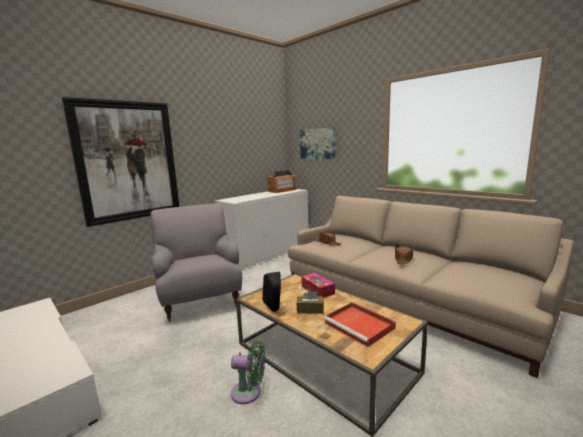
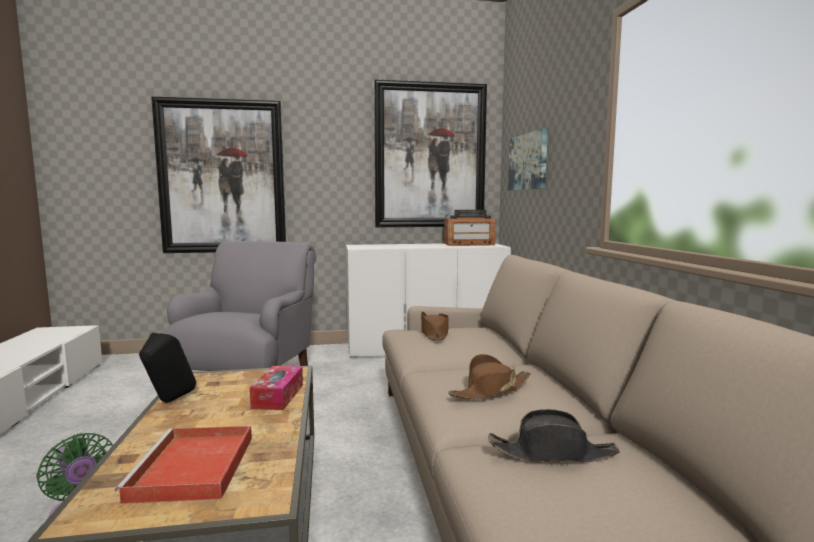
camera: 35 degrees right, 5 degrees down
(254, 139) = (430, 156): none -> picture
(310, 309) = (203, 417): brown tissue box -> none
(460, 271) = (552, 453): none -> black hat

